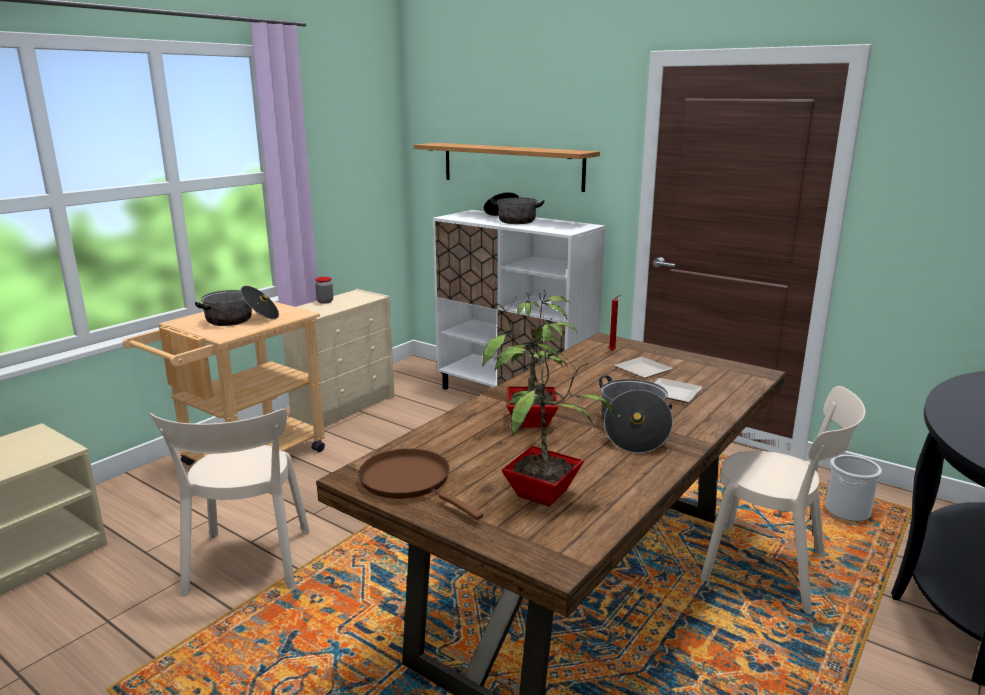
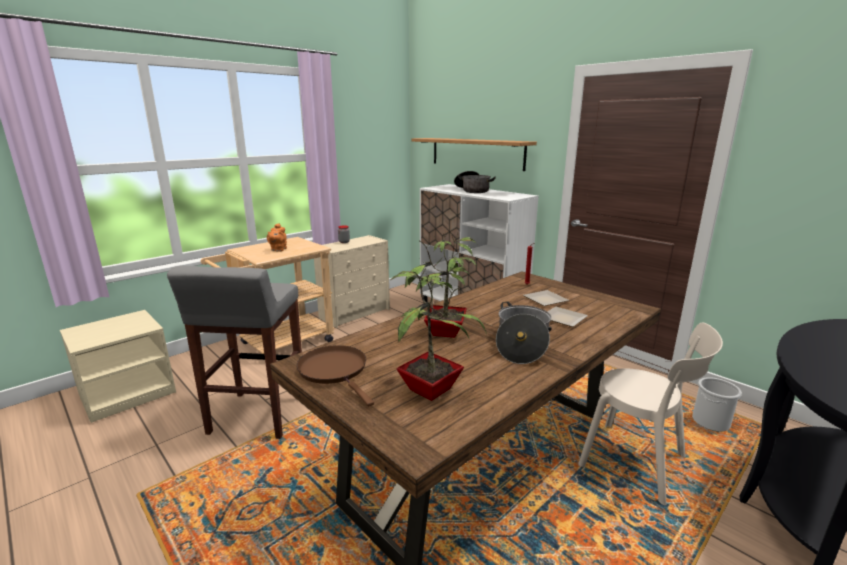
camera: 10 degrees right, 0 degrees up
(241, 319) = (278, 249): cooking pot -> orange teapot
(248, 565) = (257, 416): beige chair -> grey stool

